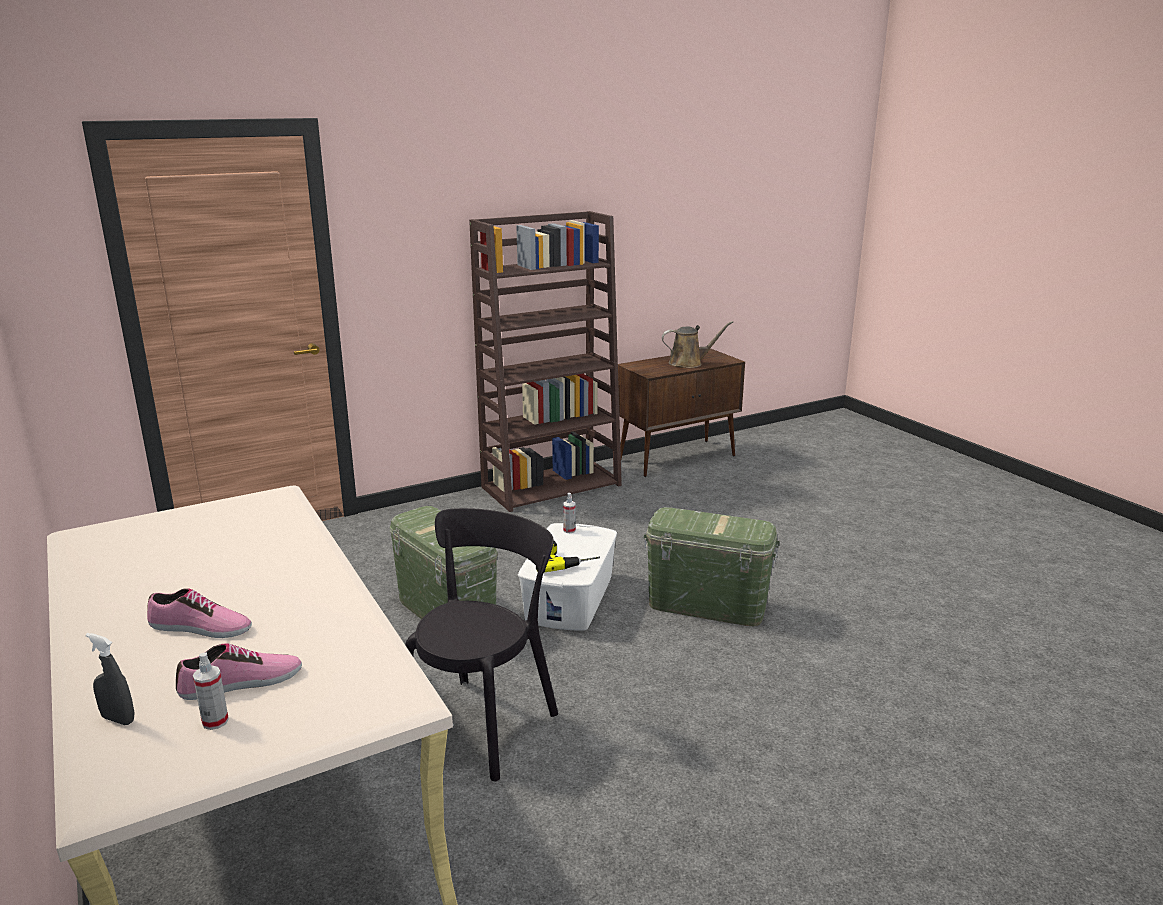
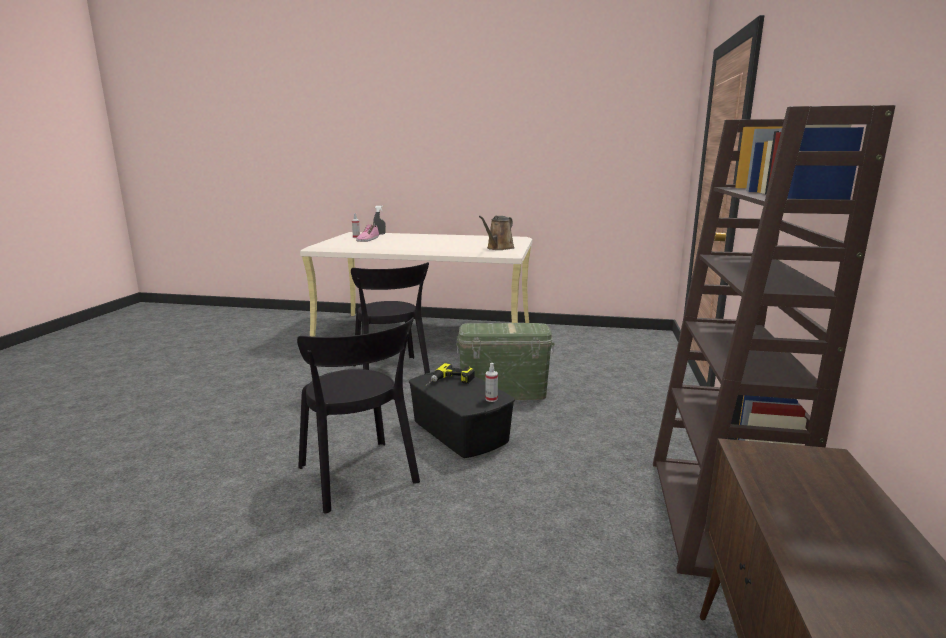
camera: 130 degrees right, 5 degrees down
(200, 628) = (409, 239): shoe -> none
(570, 598) = (459, 431): white storage box -> black storage box
(689, 363) = (820, 528): brown watering can -> brown watering can (499, 248)
(707, 605) = (359, 477): green storage box -> black chair

